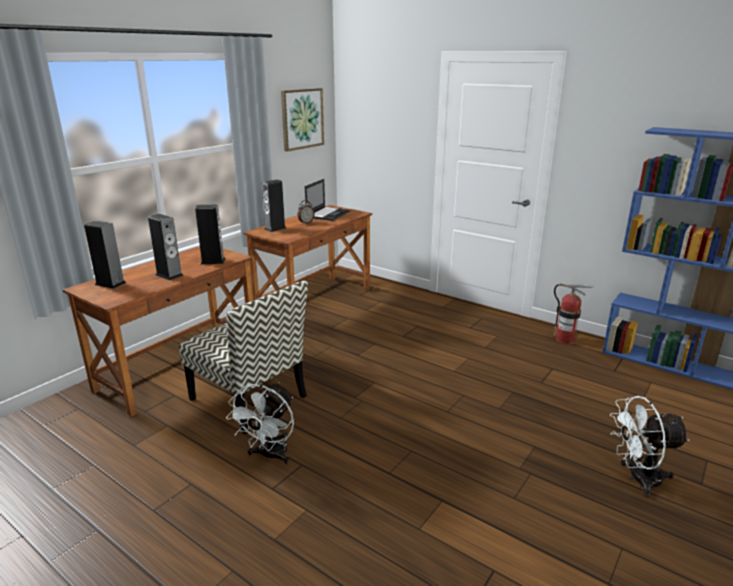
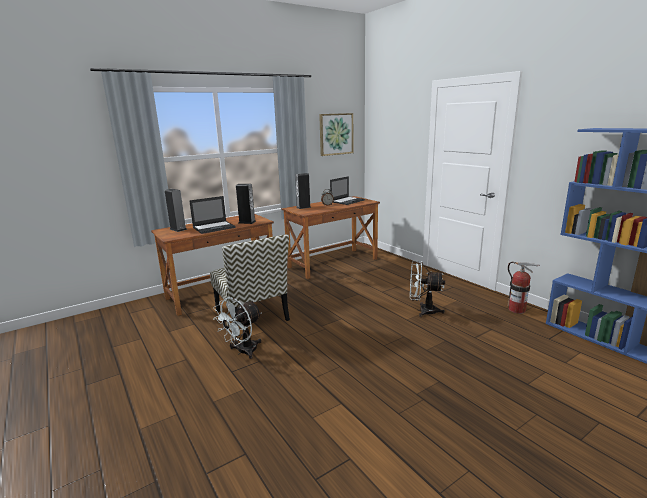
camera: 20 degrees right, 5 degrees down
(169, 275) = (214, 227): speaker -> laptop
(637, 479) = (518, 422): white fan -> white fan (423, 311)

